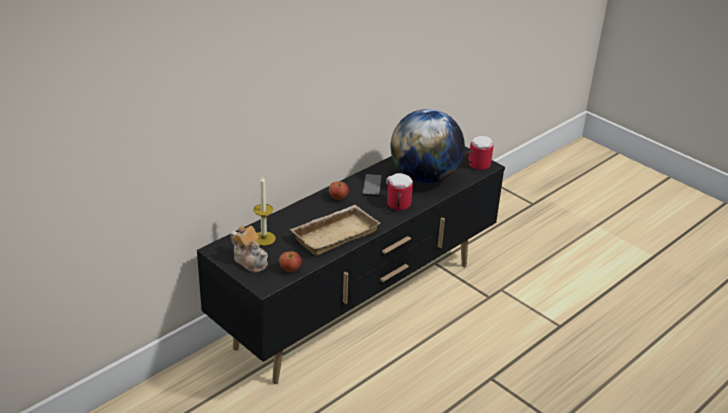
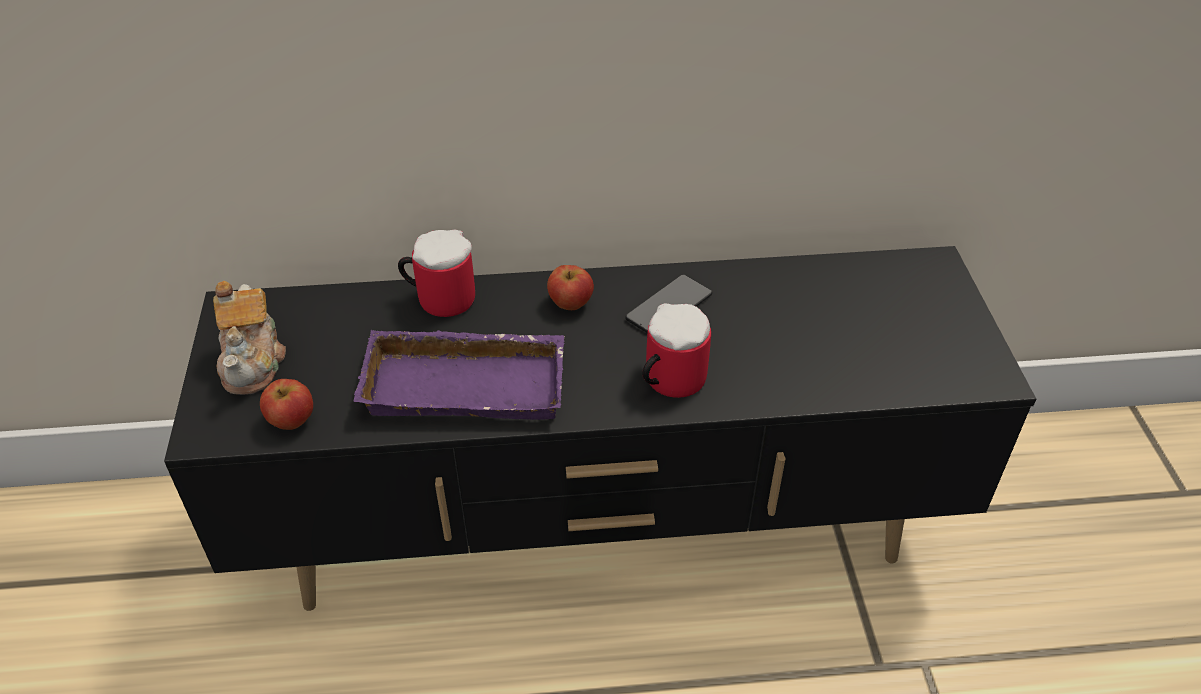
camera: 40 degrees right, 10 degrees up
(264, 238) = (334, 326): candle -> none
(334, 233) = (468, 382): beige tray -> purple tray
(424, 177) = (805, 338): globe -> none
(476, 165) = (962, 361): mug -> mug (440, 297)

